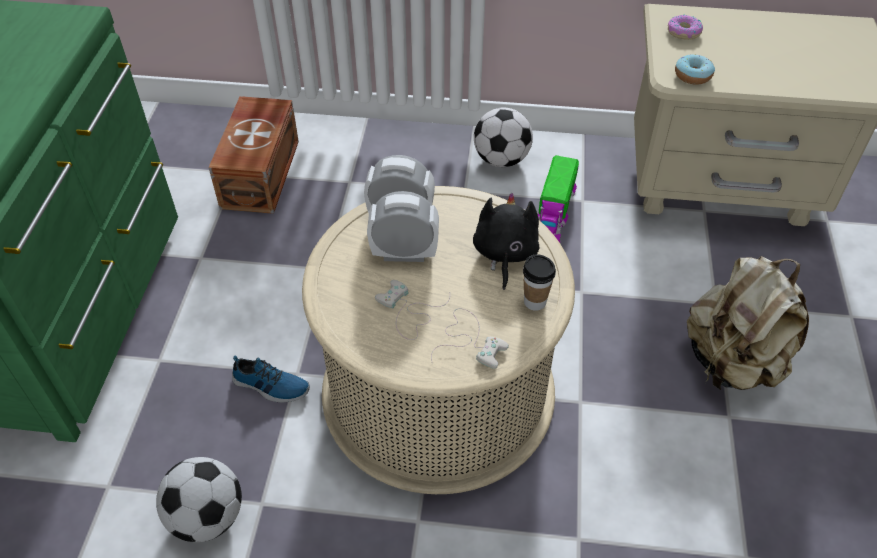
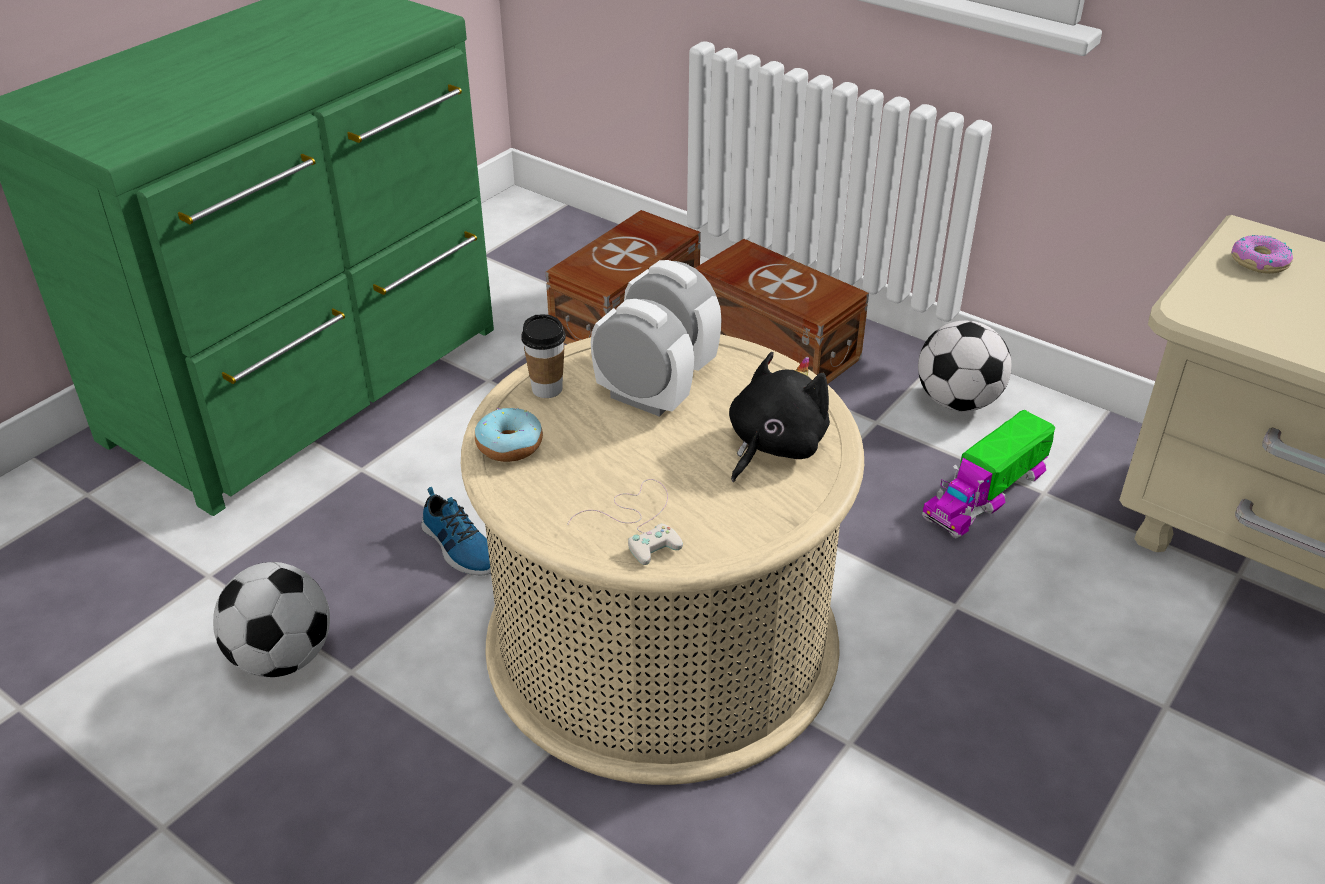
camera: 30 degrees right, 10 degrees down
(370, 159) = (775, 343): none -> brown storage box
(409, 312) = (592, 462): white game controller -> none
(535, 302) = (765, 513): cup -> cup (547, 389)
(692, 75) = (1227, 317): donut -> donut (509, 445)
(732, 362) = (1136, 797): beige backpack -> none

